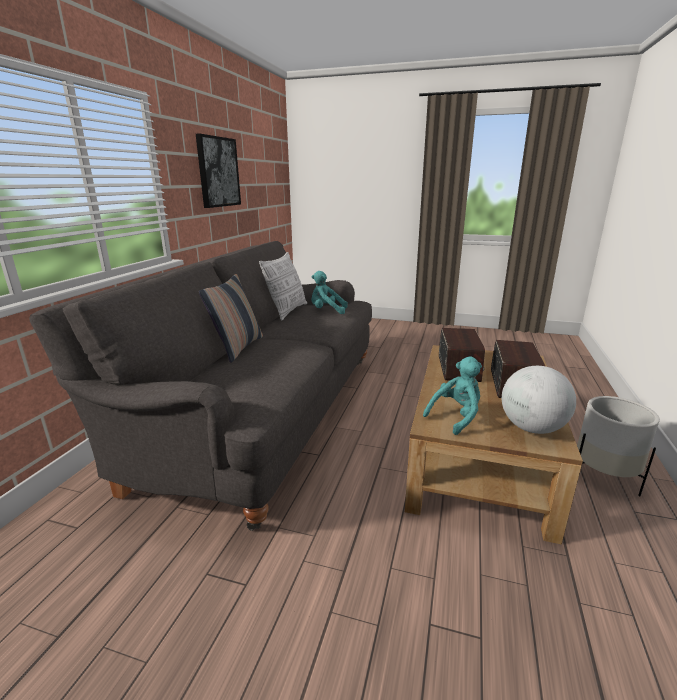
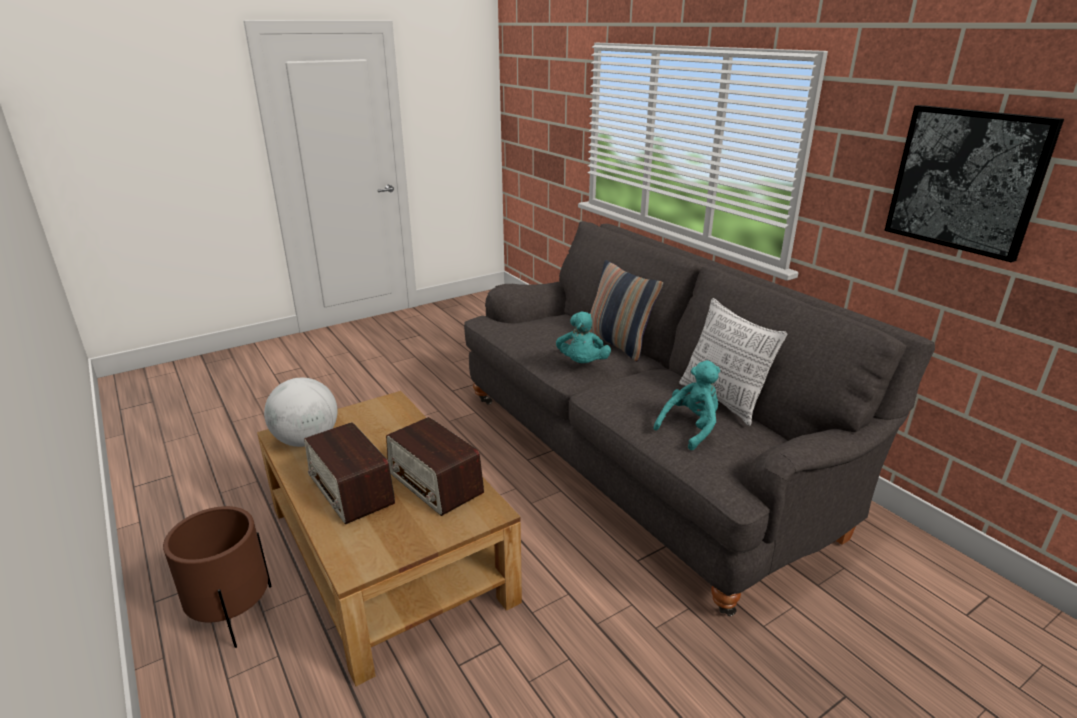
camera: 130 degrees right, 5 degrees up
(456, 416) = (379, 419): turquoise plush toy -> turquoise plush toy (582, 364)
(603, 477) = (233, 614): white planter -> brown planter

